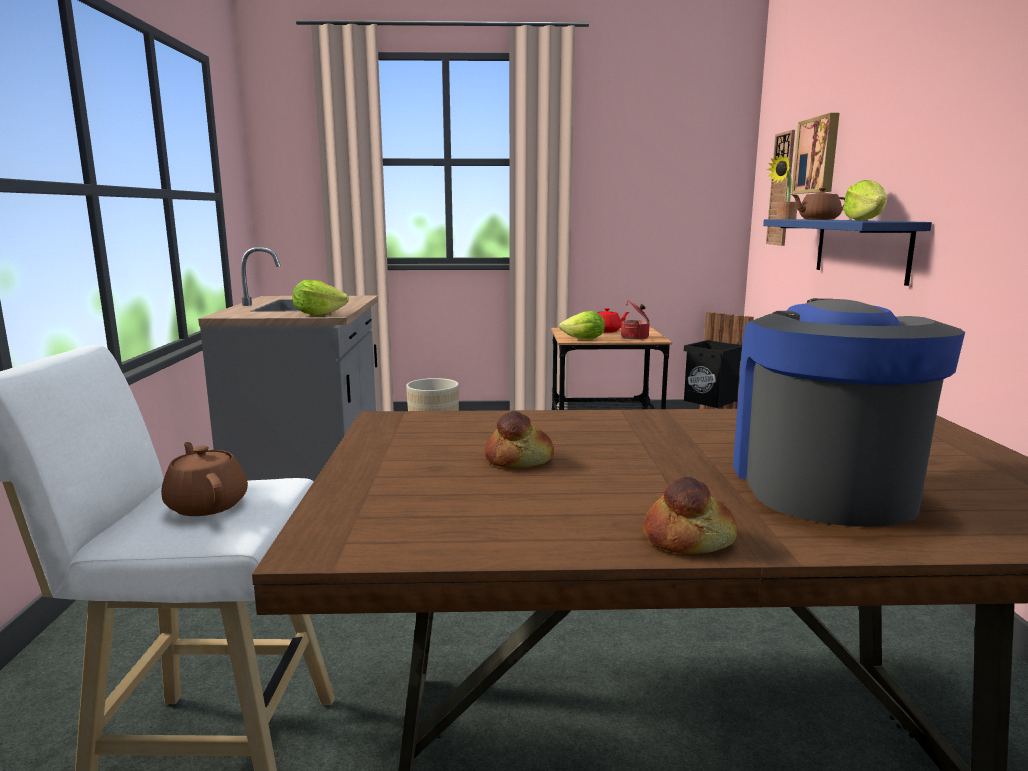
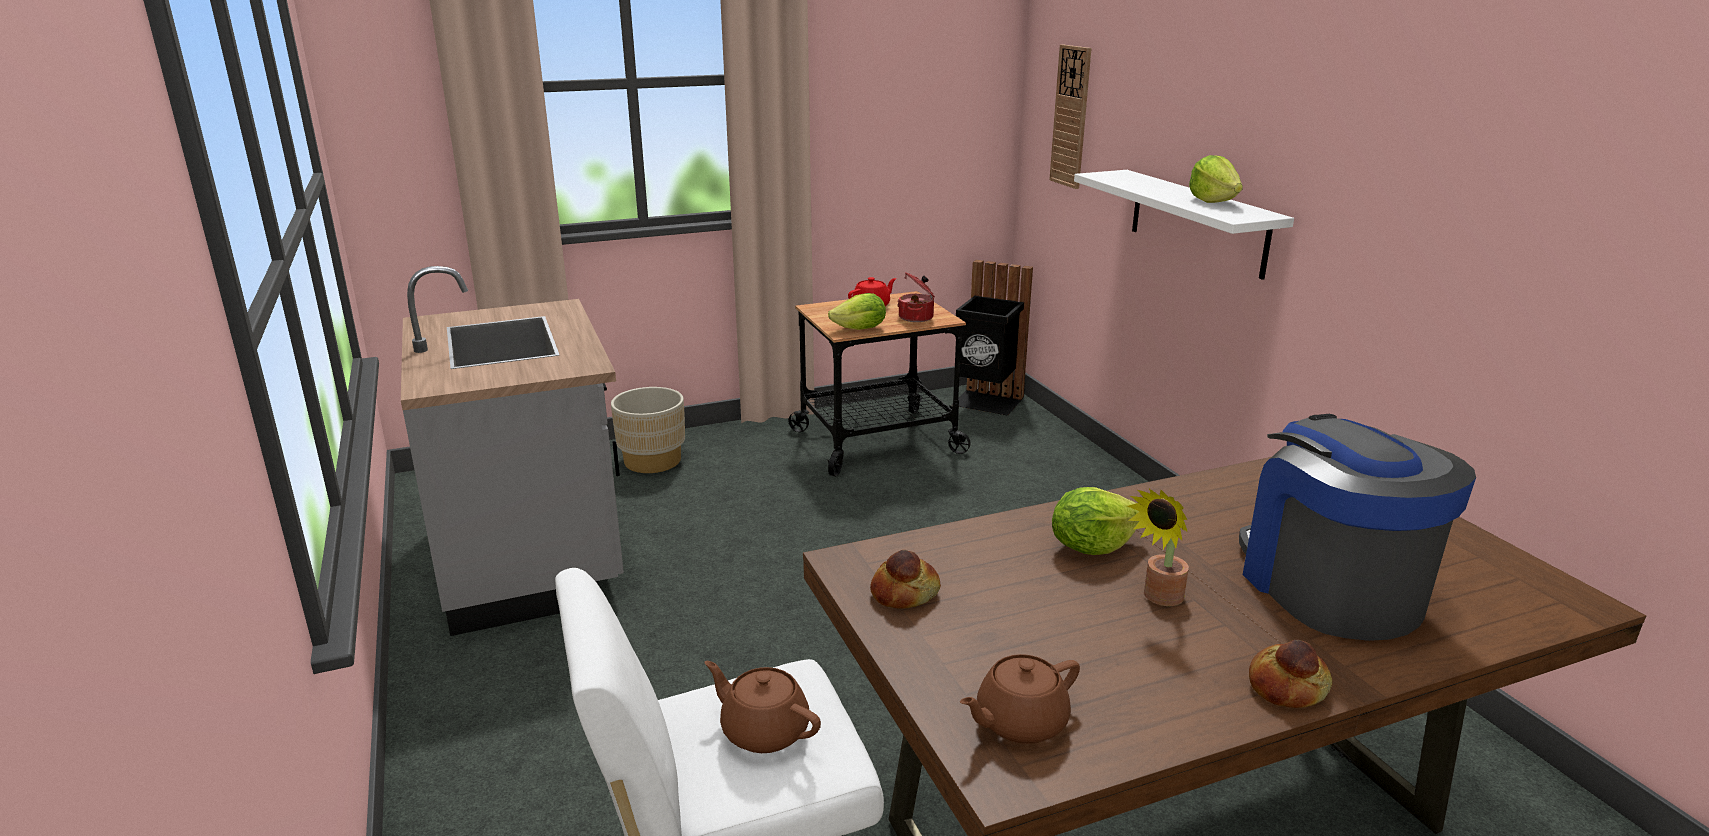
camera: 20 degrees left, 10 degrees up
(318, 315) = (566, 368): lettuce -> lettuce (1091, 546)
(519, 460) = (1054, 607): bread -> bread (905, 593)
(783, 219) = (1101, 177): potted plant -> potted plant (1159, 598)
(818, 155) = (1130, 92): picture -> none
(818, 219) = (1151, 188): brown teapot -> brown teapot (1019, 722)
(861, 248) = (1197, 222): blue shelf -> white shelf

